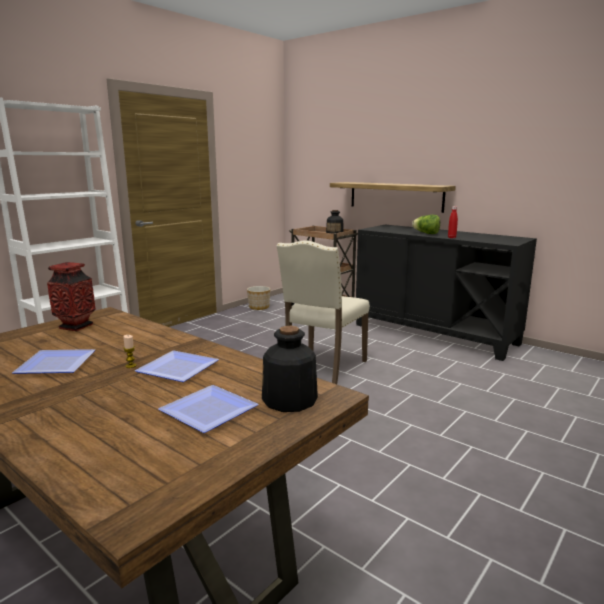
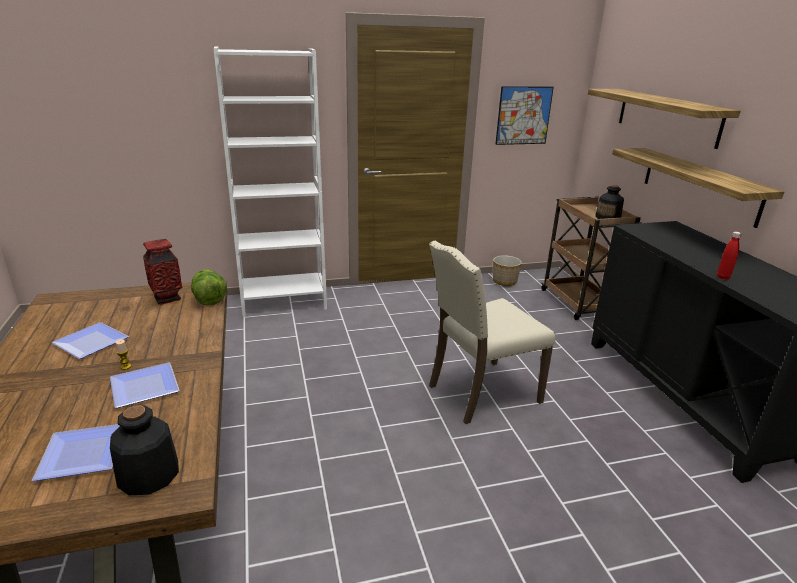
camera: 35 degrees right, 10 degrees up
(247, 170) = (523, 115): none -> picture
(358, 157) = (667, 116): none -> shelf
(426, 233) = (699, 257): lettuce -> lettuce (208, 299)

